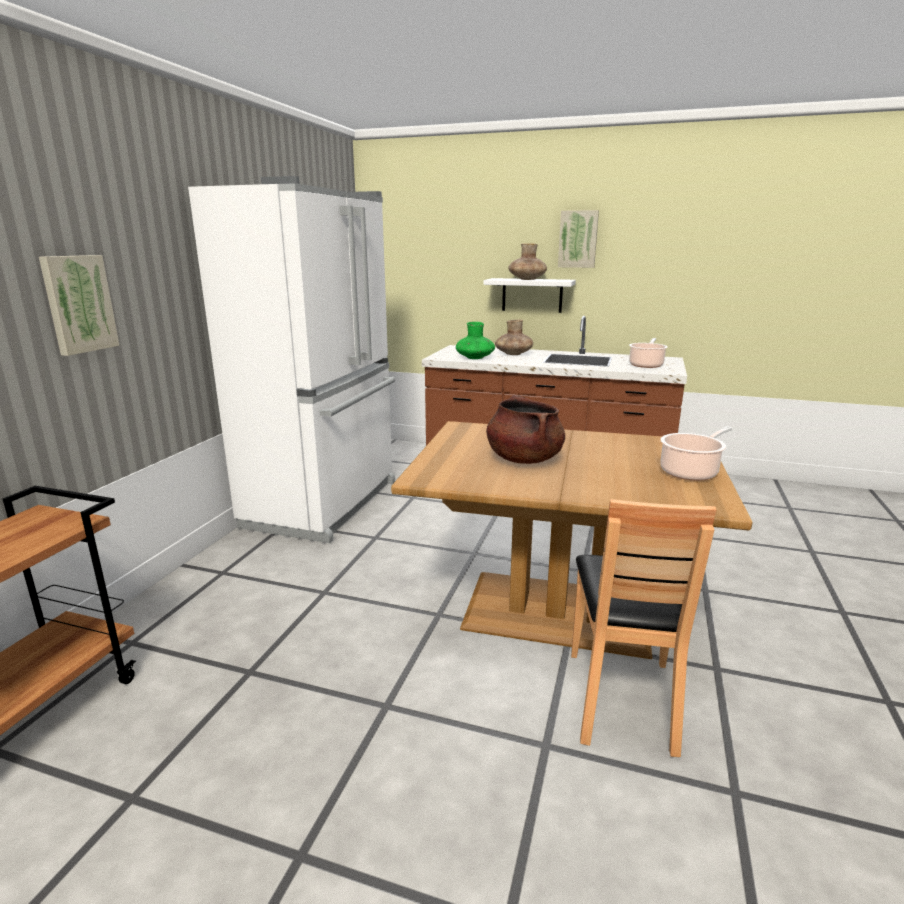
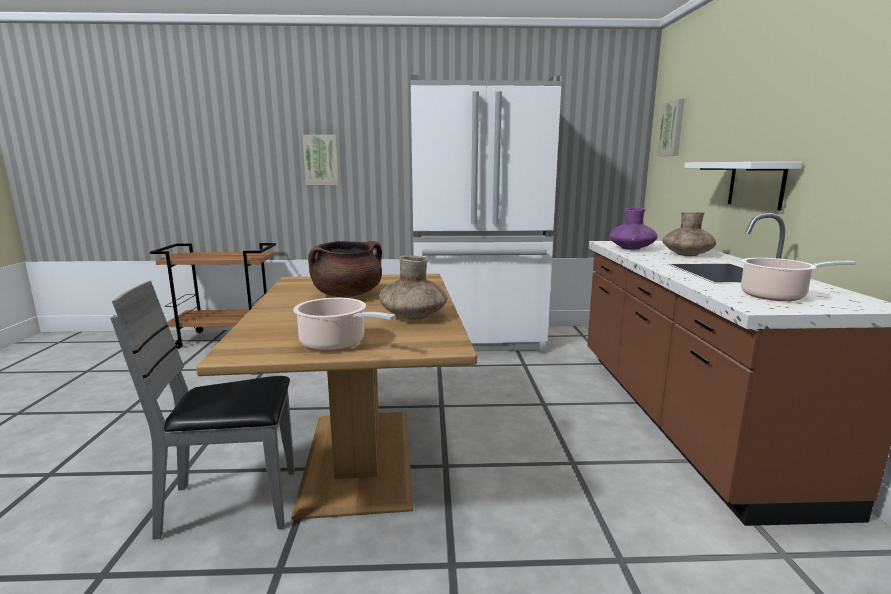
camera: 70 degrees right, 5 degrees down
(475, 358) = (631, 248): green vase -> purple vase
(527, 279) = (733, 161): brown vase -> brown vase (413, 316)
(578, 239) = (813, 99): picture -> picture (672, 128)
(622, 699) = (232, 504): brown chair -> grey chair

